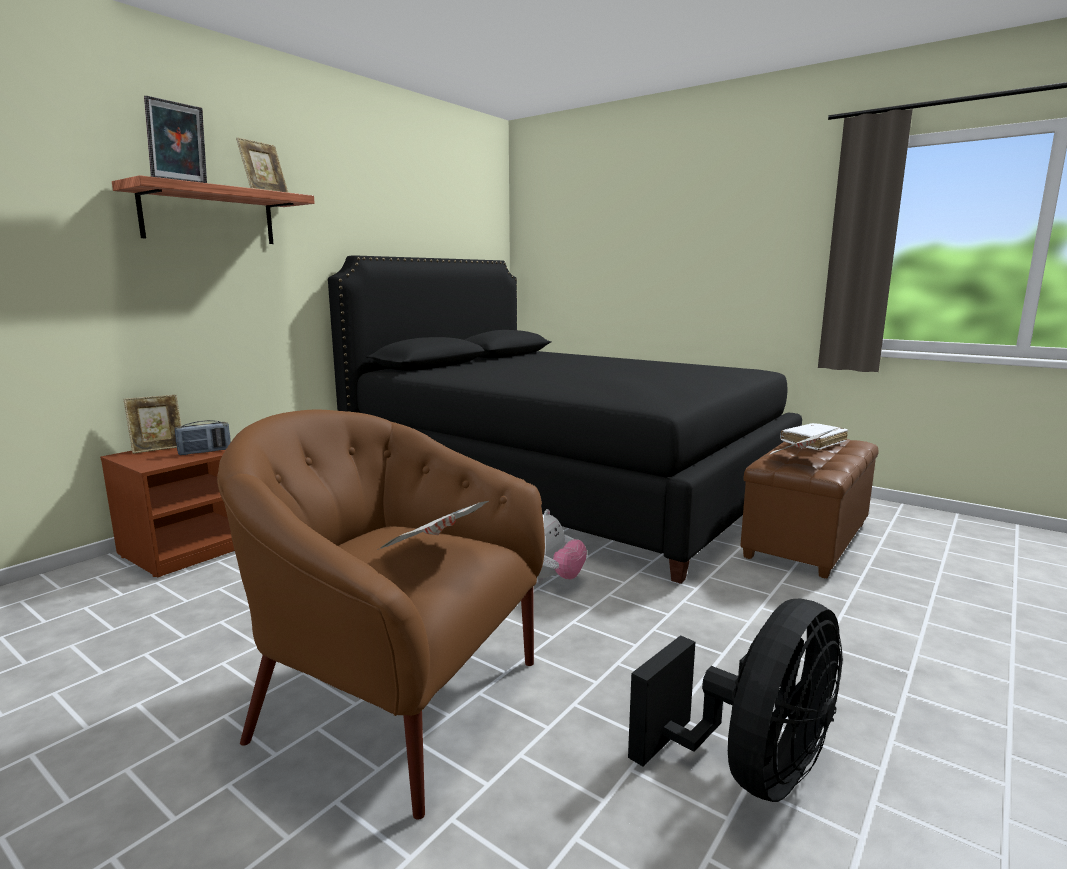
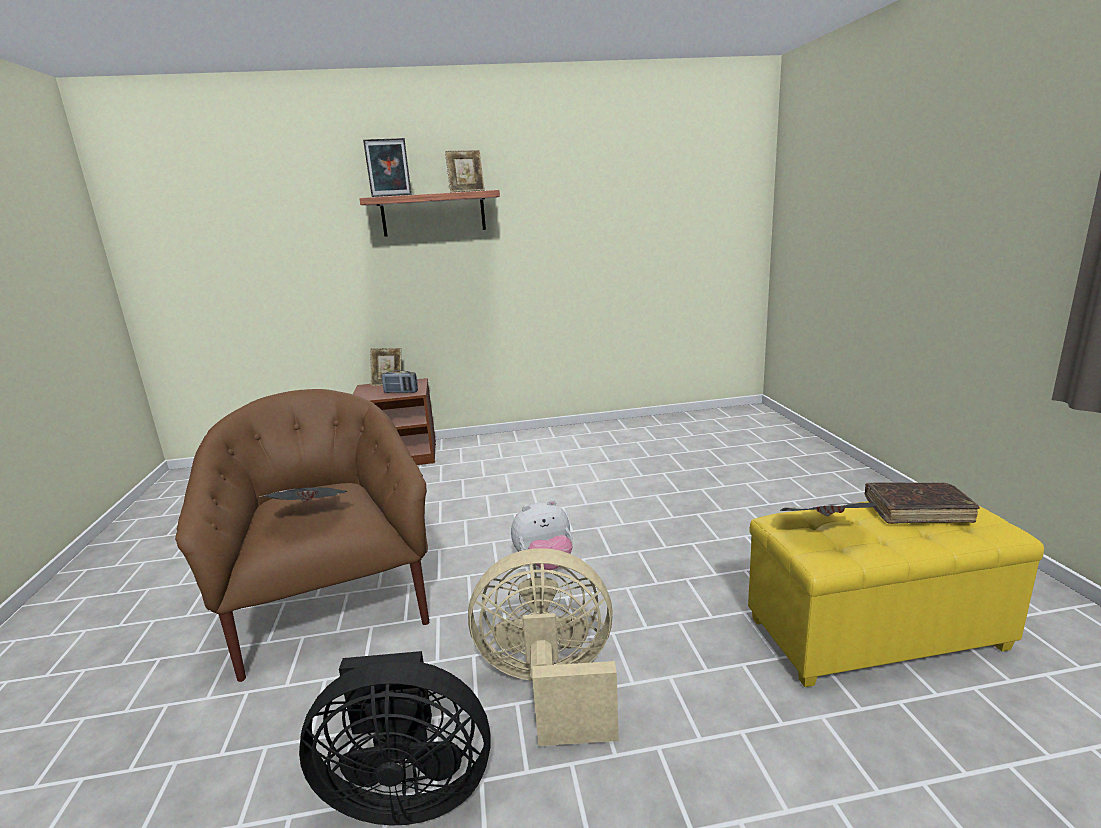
camera: 45 degrees right, 5 degrees up
(567, 486) = (714, 477): black bed -> none
(710, 651) = (550, 687): none -> beige fan
(805, 540) = (873, 634): brown ottoman -> yellow ottoman
(813, 443) = (917, 511): white book -> brown book

